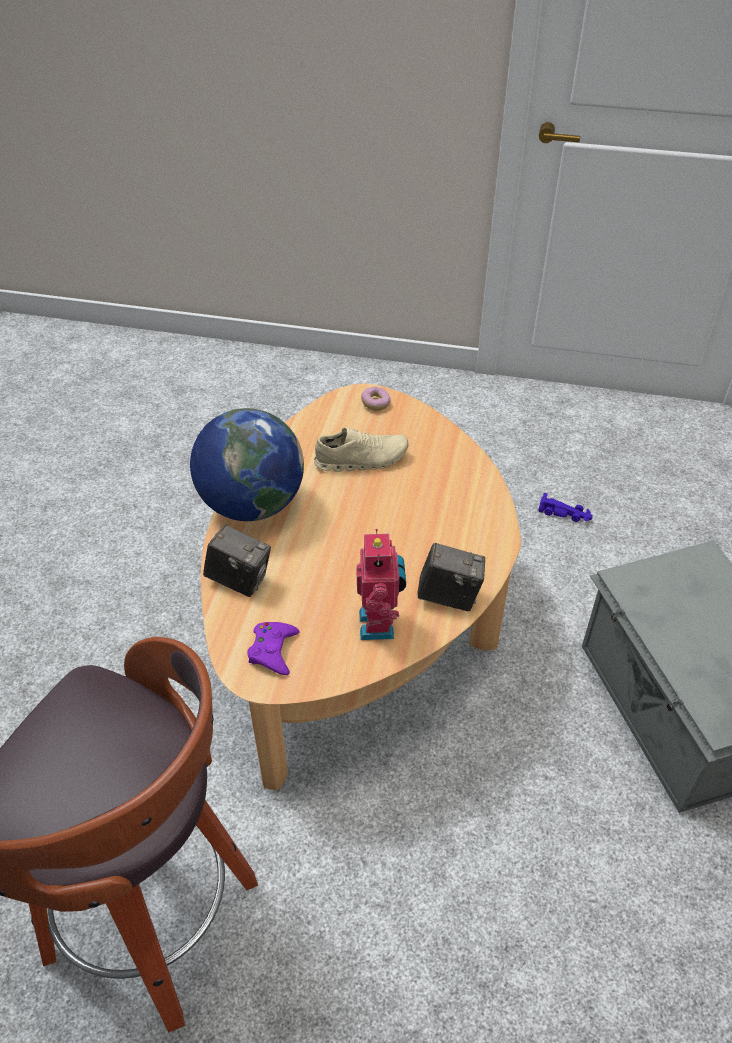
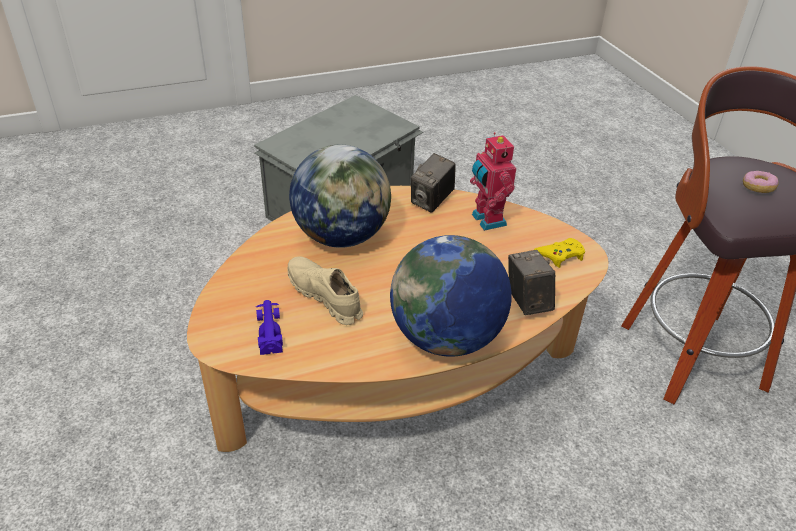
camera: 125 degrees left, 5 degrees down
(273, 651) = (560, 255): purple game controller -> yellow game controller
(375, 404) = (226, 324): donut -> donut (757, 188)
(380, 624) = (486, 220): toy robot -> toy robot turned 75 degrees counterclockwise
(437, 501) = (341, 236): none -> globe
(449, 596) = (431, 201): camera -> camera turned 120 degrees counterclockwise
(565, 514) = (179, 296): purple toy car -> purple toy car (269, 329)

